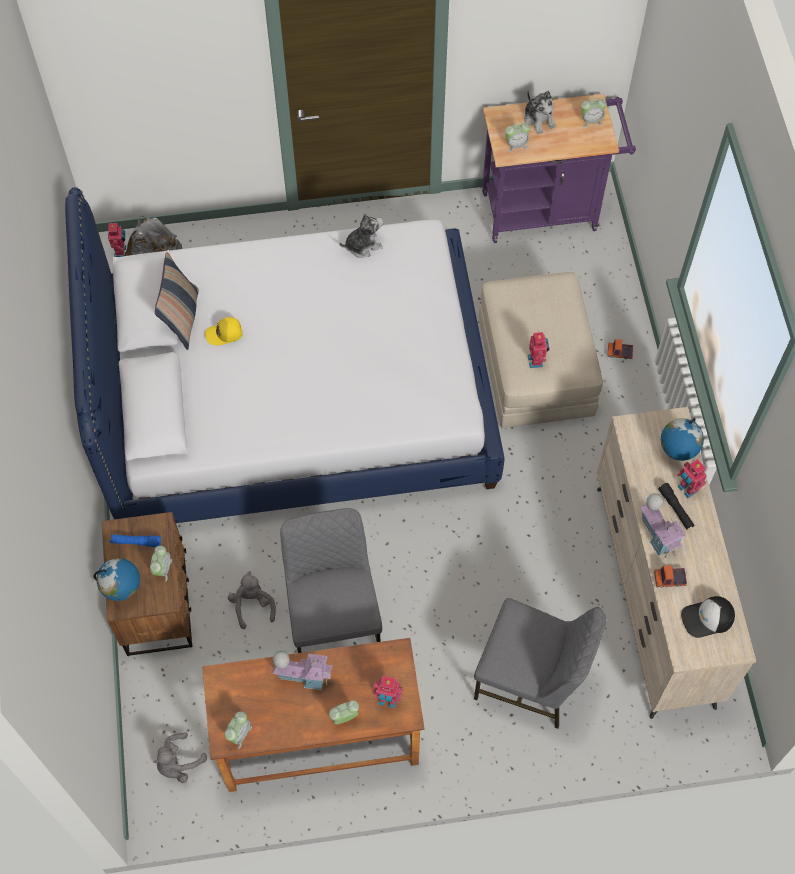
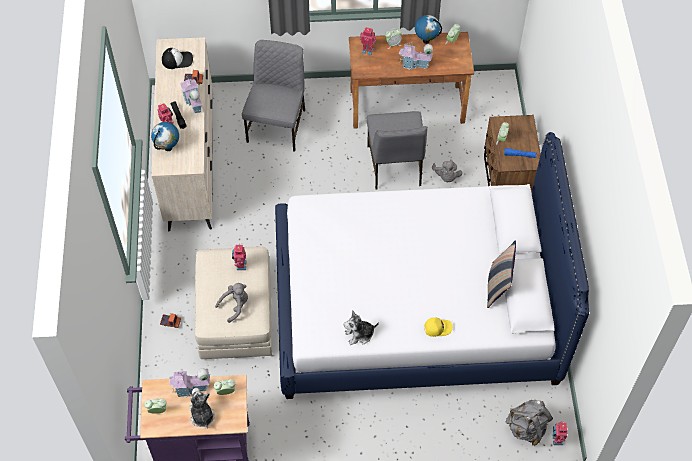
camera: 175 degrees left, 5 degrees down
(123, 591) = (525, 129): globe -> globe (426, 40)
(178, 763) = (488, 99): grey plush toy -> grey plush toy (235, 305)
(224, 334) = (466, 272): yellow cap -> yellow cap (437, 328)
(531, 680) = (278, 125): grey chair -> grey chair turned 75 degrees clockwise
(558, 145) = (191, 388): none -> toy house

